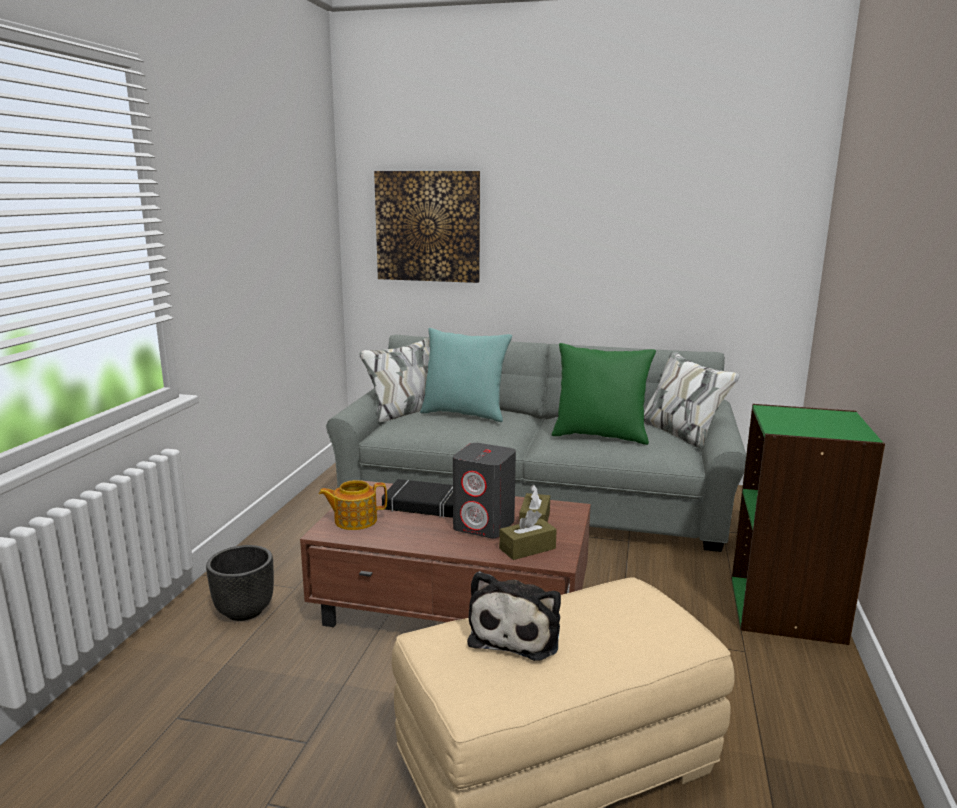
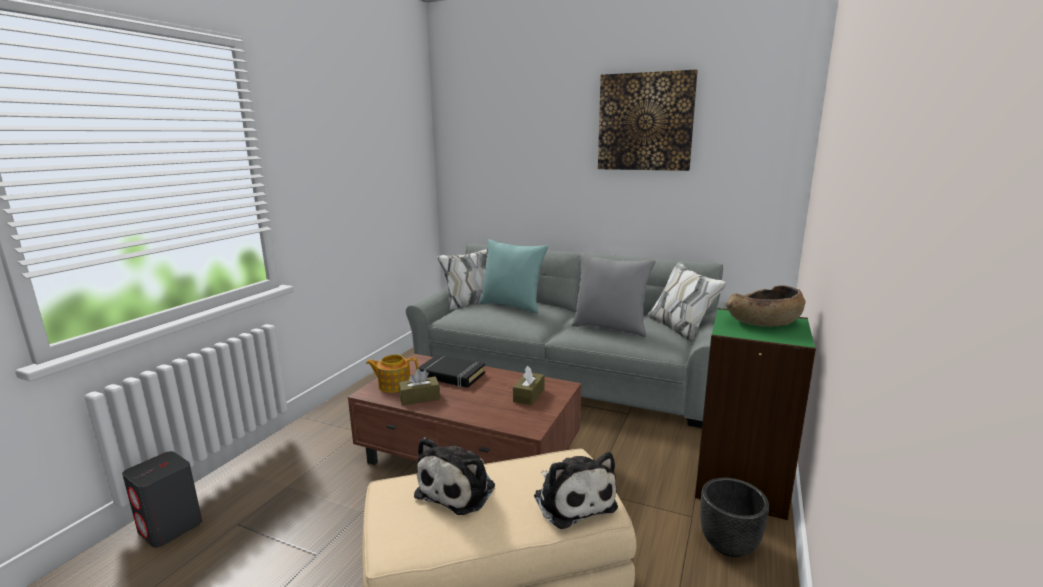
camera: 10 degrees right, 0 degrees up
(245, 610) = (318, 446): black planter -> black planter (728, 543)
(428, 226) = (496, 162): picture -> picture (645, 122)
(484, 525) = (488, 395): grey speaker -> grey speaker (171, 527)
(527, 548) = (512, 417): brown tissue box -> brown tissue box (419, 398)
(600, 436) = (610, 328): green pillow -> grey pillow
(655, 633) = (572, 500): none -> plush toy
(813, 418) = (763, 322): none -> brown bowl

